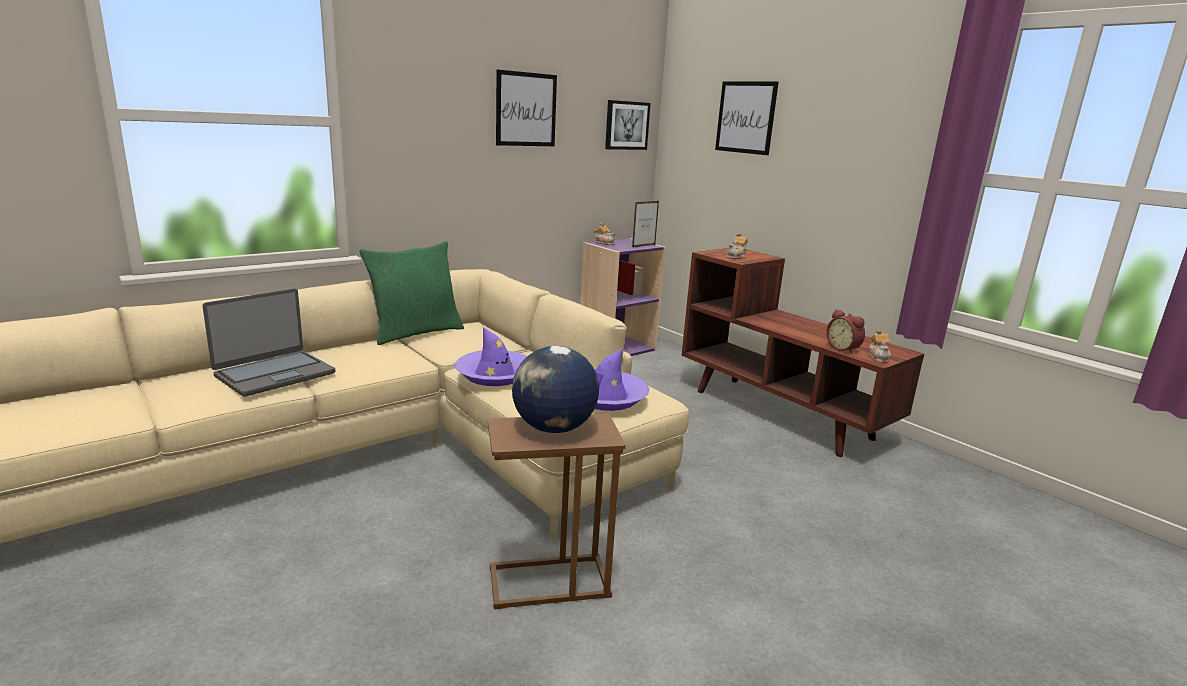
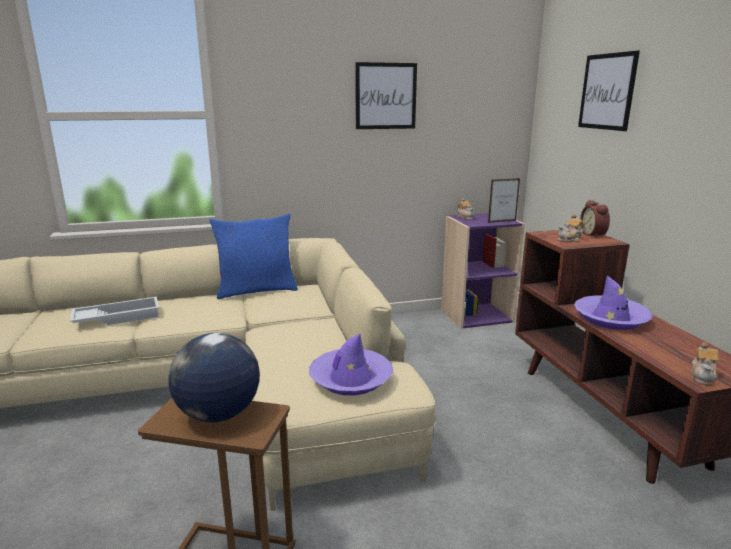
camera: 25 degrees right, 0 degrees up
(274, 374) = (118, 317): laptop -> white tray
(415, 333) = (257, 290): green pillow -> blue pillow
(494, 375) = (276, 339): purple hat -> purple hat (610, 319)
(626, 125) = (495, 106): picture -> none
(844, 348) = (663, 358): alarm clock -> alarm clock (594, 235)

